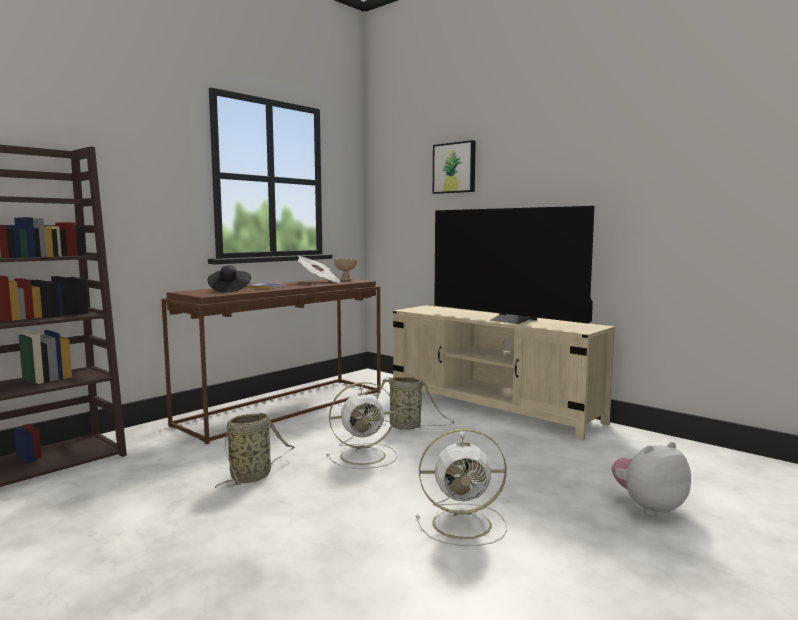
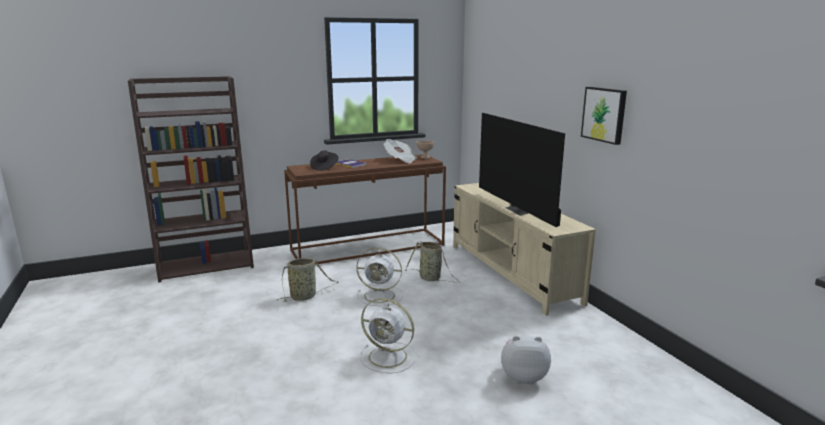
camera: 25 degrees right, 10 degrees up
(454, 168) = (512, 72): picture -> picture (604, 114)

